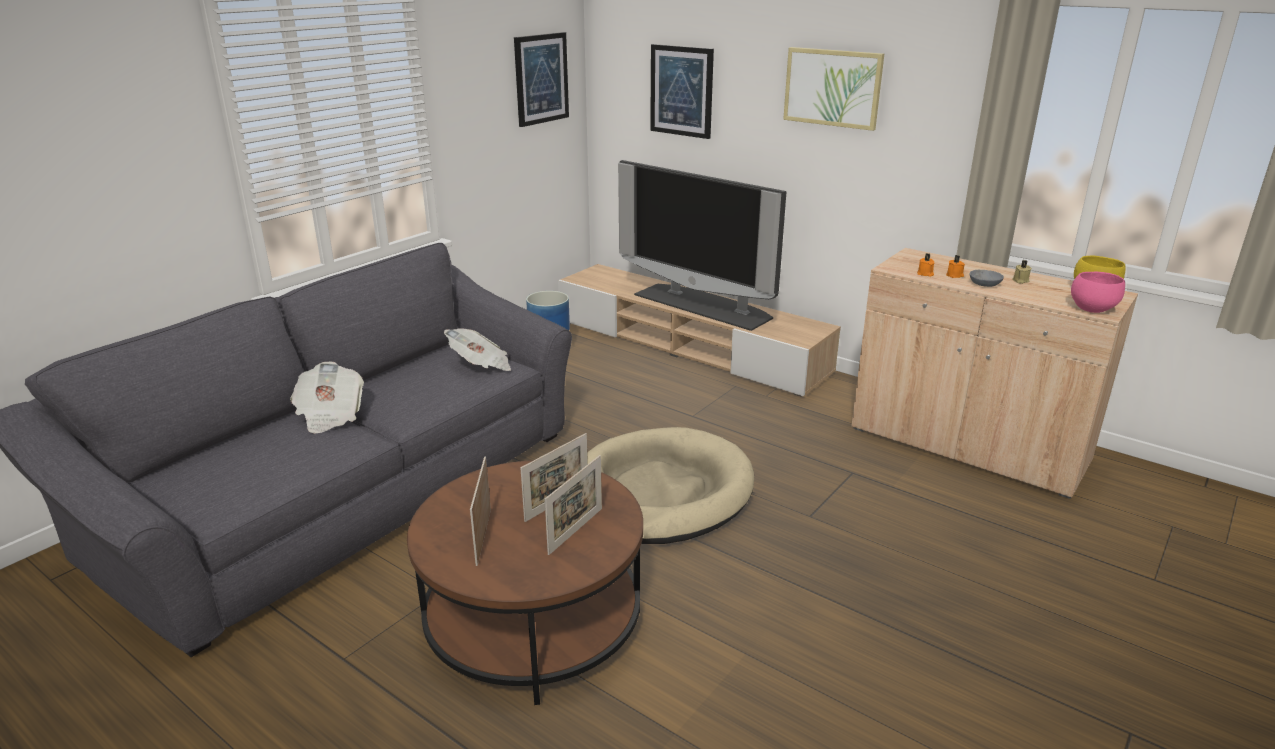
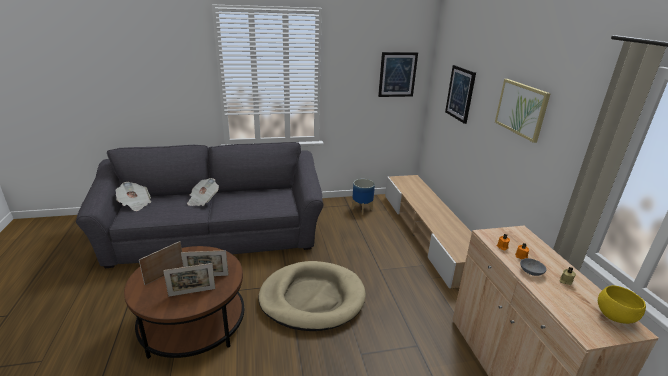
camera: 40 degrees right, 0 degrees up
(481, 365) = (279, 202): newspaper -> newspaper (135, 203)
(703, 305) = (435, 215): television -> none
(1091, 309) = (583, 328): pink bowl -> none

